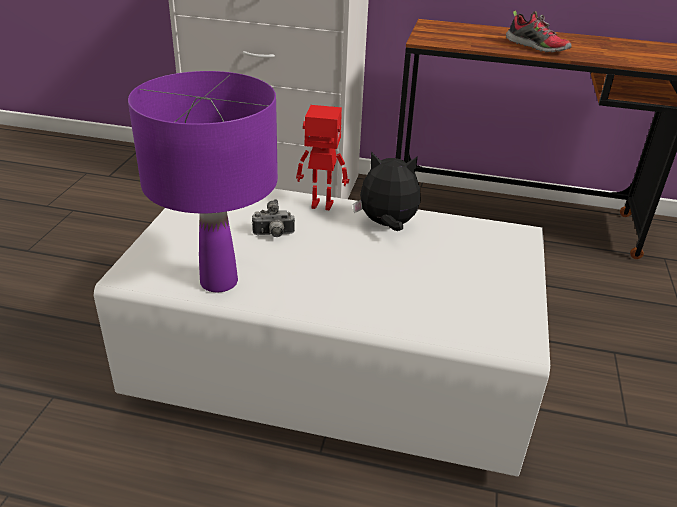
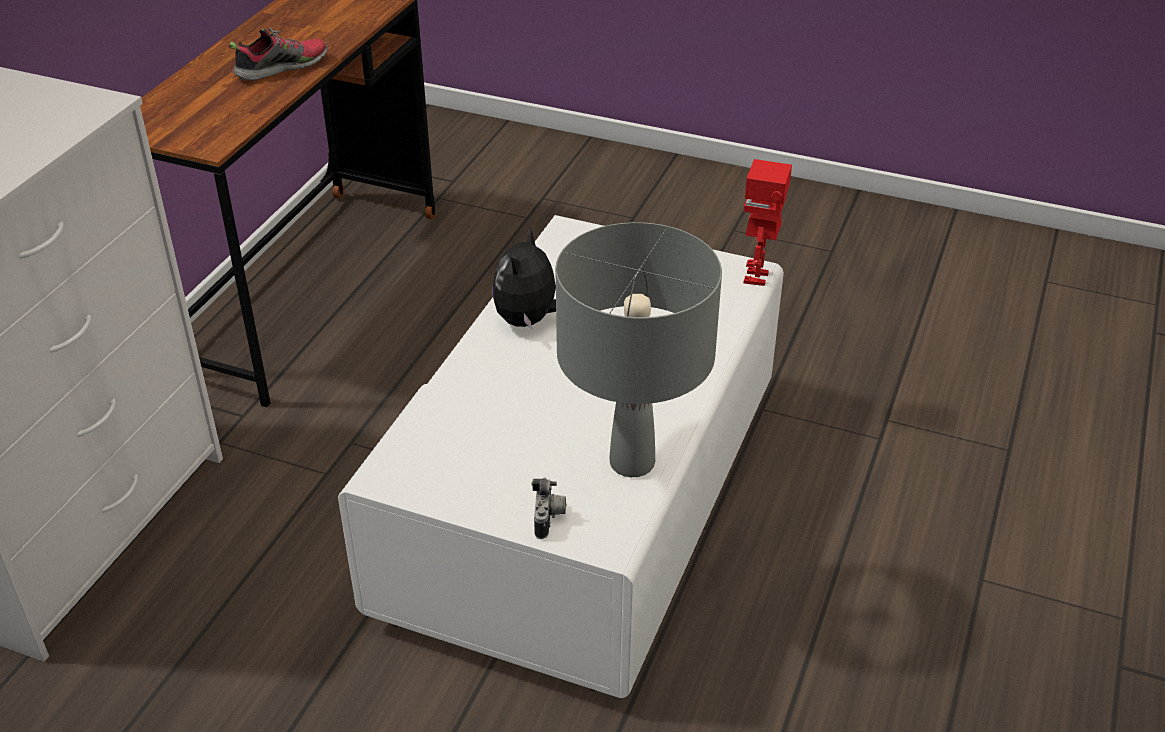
camera: 80 degrees left, 5 degrees up
(219, 282) = (632, 462): purple table lamp -> grey table lamp
(273, 235) = (535, 414): camera -> camera (549, 518)
(321, 206) = (470, 368): toy robot -> toy robot (757, 278)

